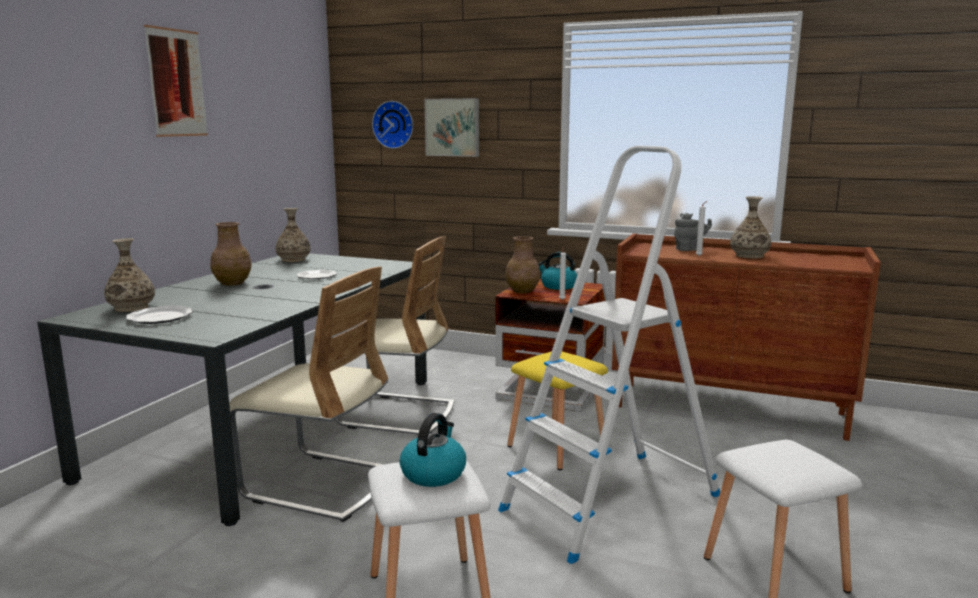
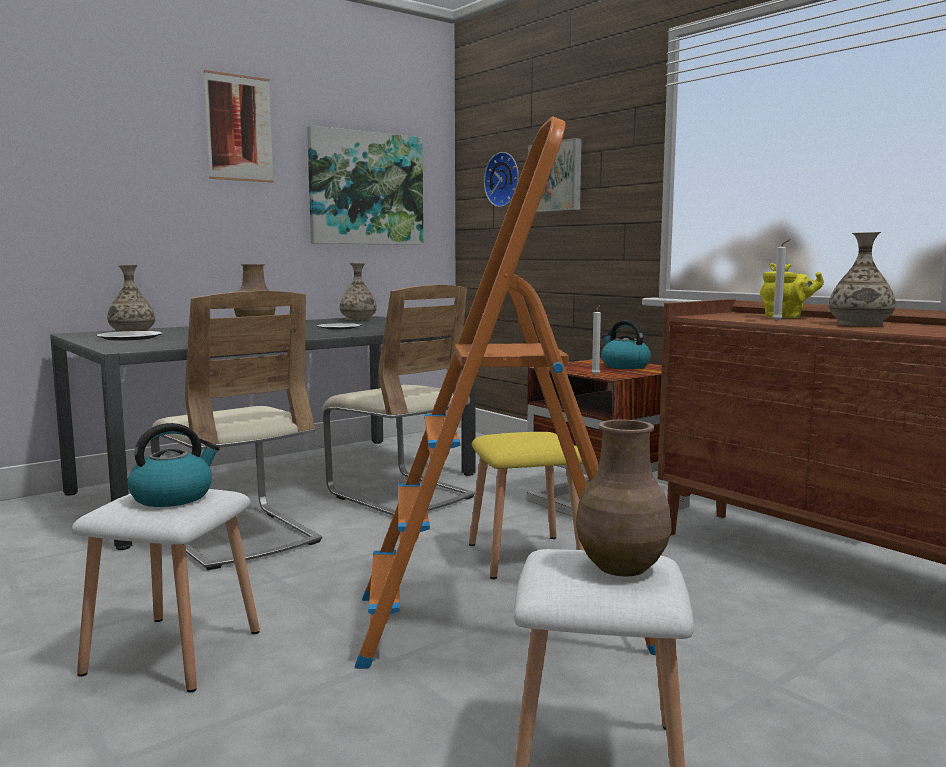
camera: 30 degrees right, 5 degrees down
(274, 134) = (366, 188): none -> picture
(523, 291) = (569, 366): brown vase -> brown vase (622, 567)
(610, 502) = (500, 624): white step ladder -> orange step ladder
(689, 249) = (786, 318): grey teapot -> yellow teapot

